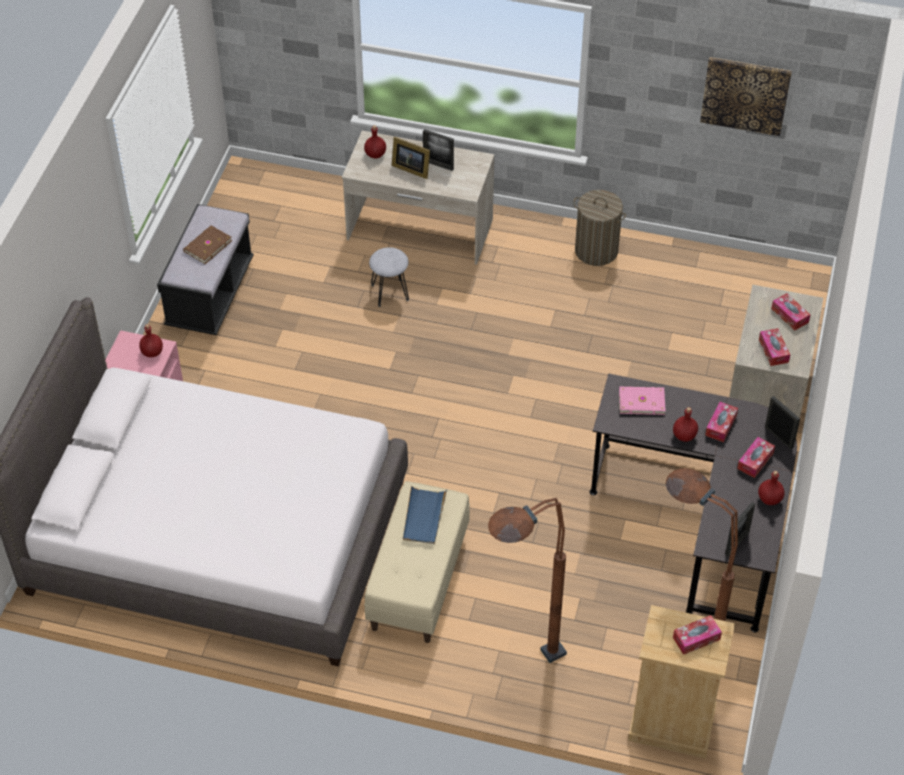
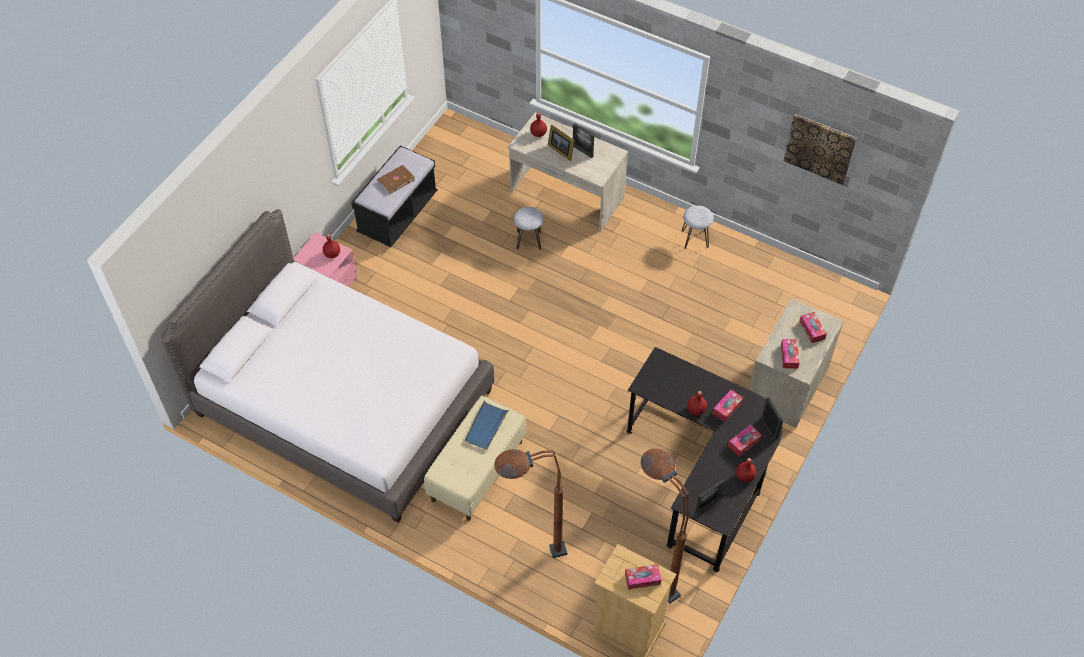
camera: 15 degrees right, 5 degrees up
(596, 250) = (694, 239): laundry basket -> grey stool
(641, 401) = (672, 374): pink book -> none

